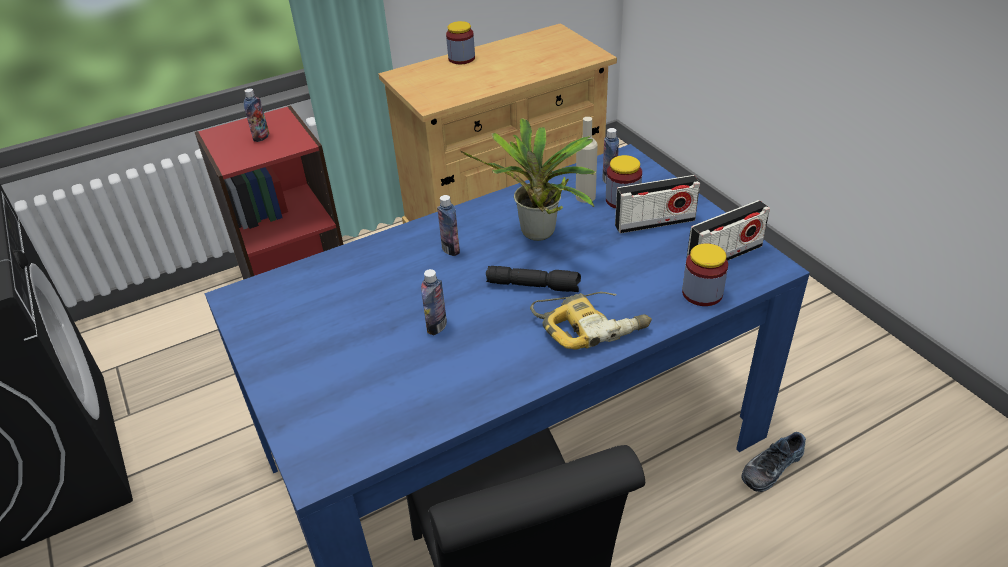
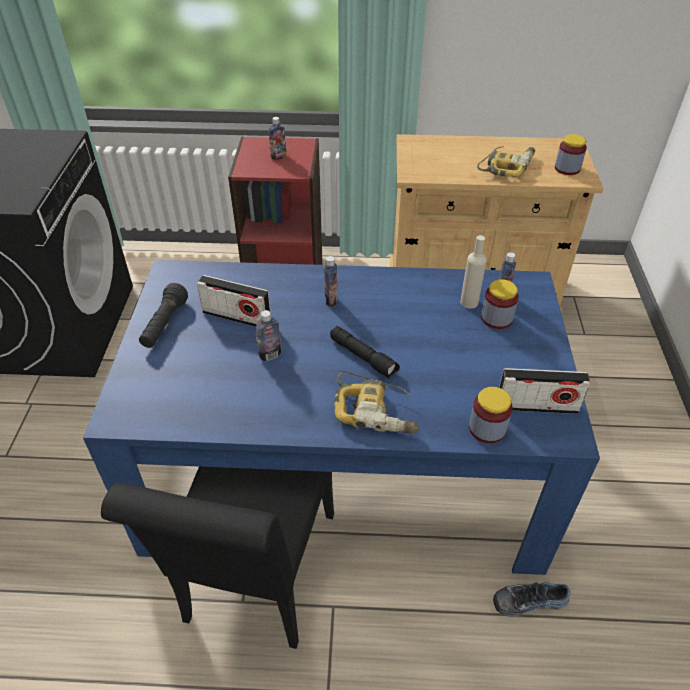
camera: 30 degrees right, 5 degrees up
(285, 351) = (165, 324): none -> black flashlight
(461, 58) = (470, 143): jar -> jar (567, 168)
(515, 67) = (506, 166): none -> power drill
(539, 236) = (403, 319): potted plant -> none
(654, 223) = (505, 350): radio -> radio (237, 317)

